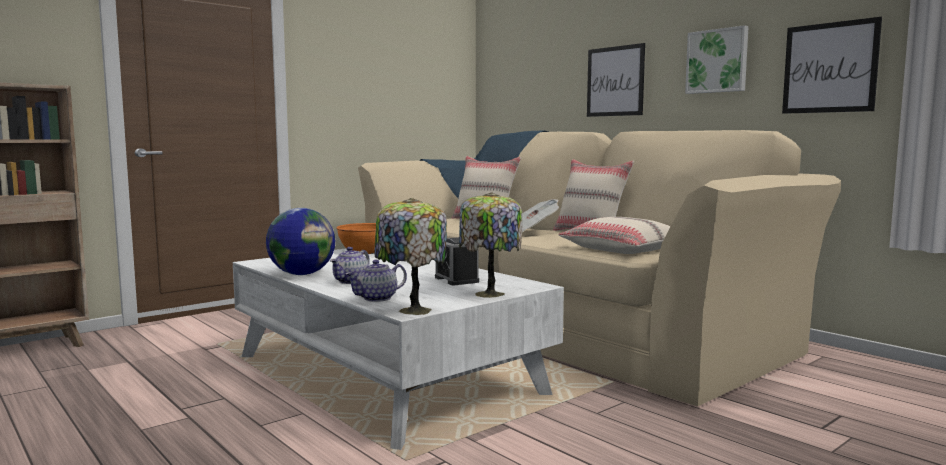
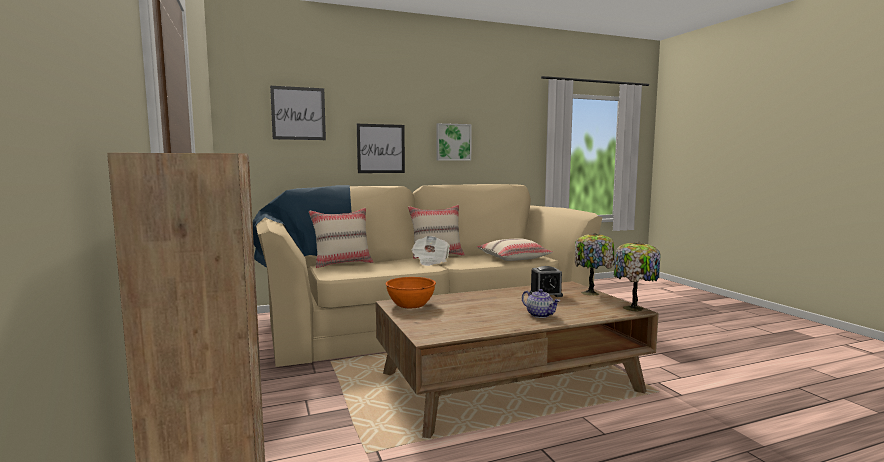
camera: 70 degrees left, 0 degrees up
(302, 274) = (503, 325): globe -> none
(377, 298) = (599, 313): teapot -> none
(385, 374) = (510, 382): white coffee table -> brown coffee table
(829, 68) = (509, 151): picture -> picture (298, 113)

